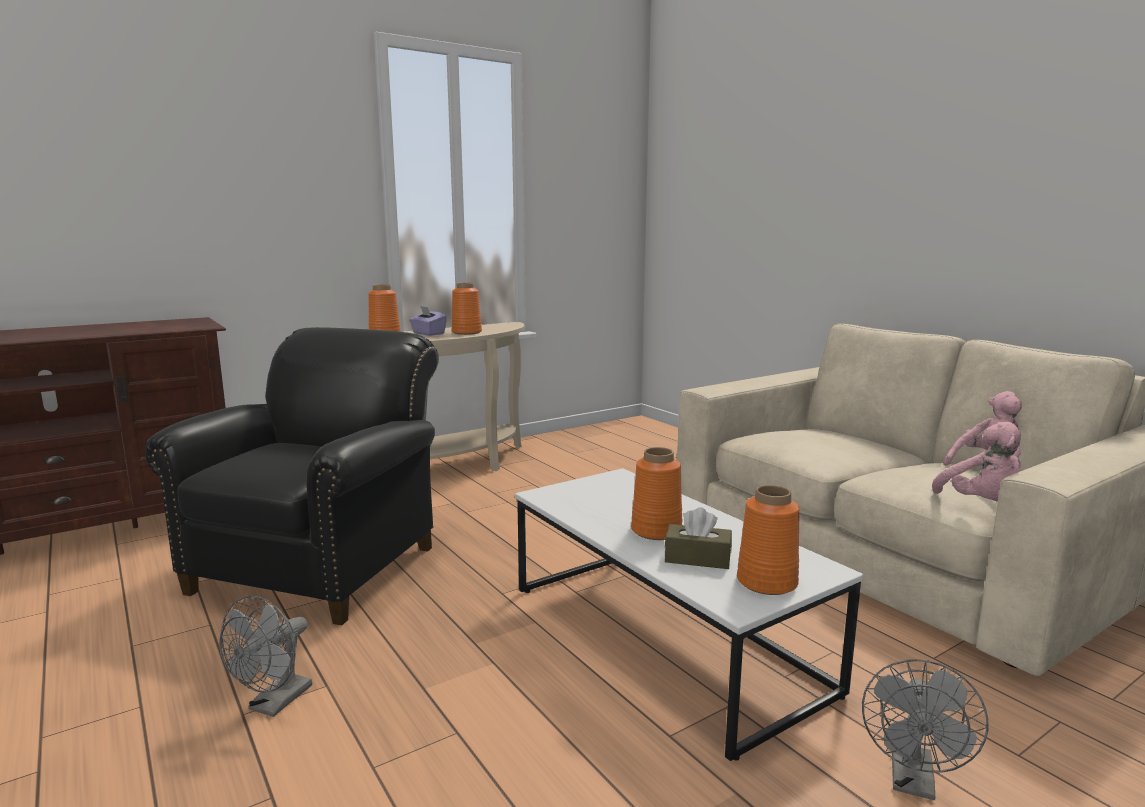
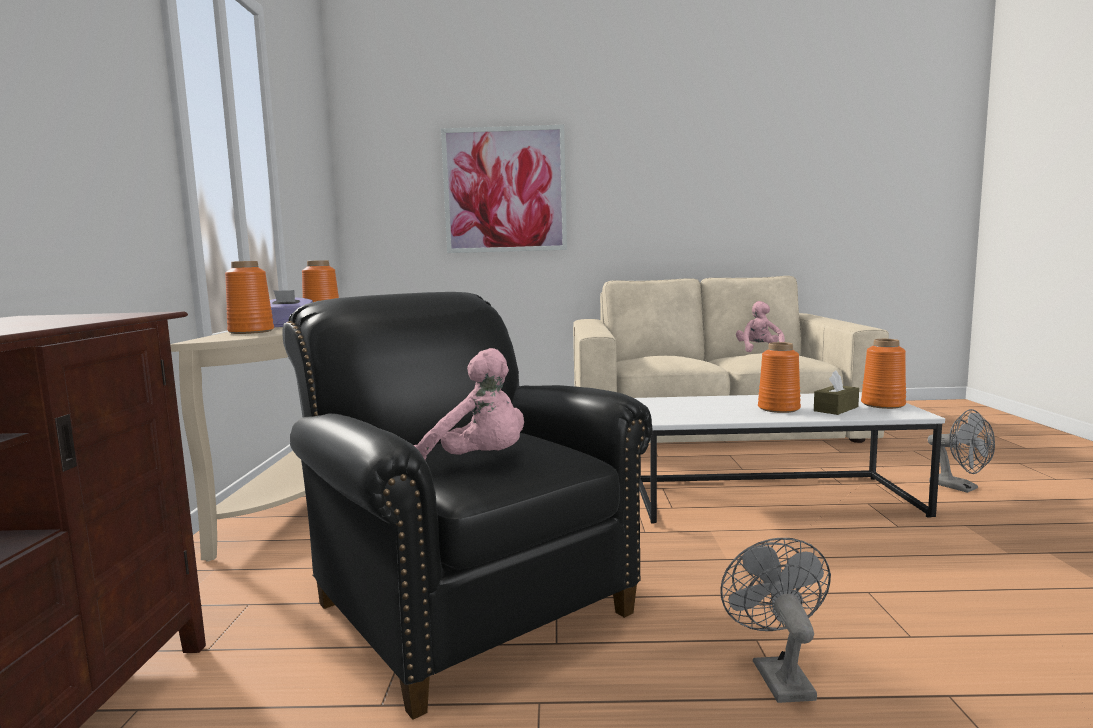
camera: 55 degrees left, 5 degrees down
(274, 704) = (777, 674): grey fan -> grey fan turned 150 degrees counterclockwise
(775, 197) = (504, 190): none -> picture
(985, 506) = (822, 357): pink plush toy -> pink plush toy (479, 462)

